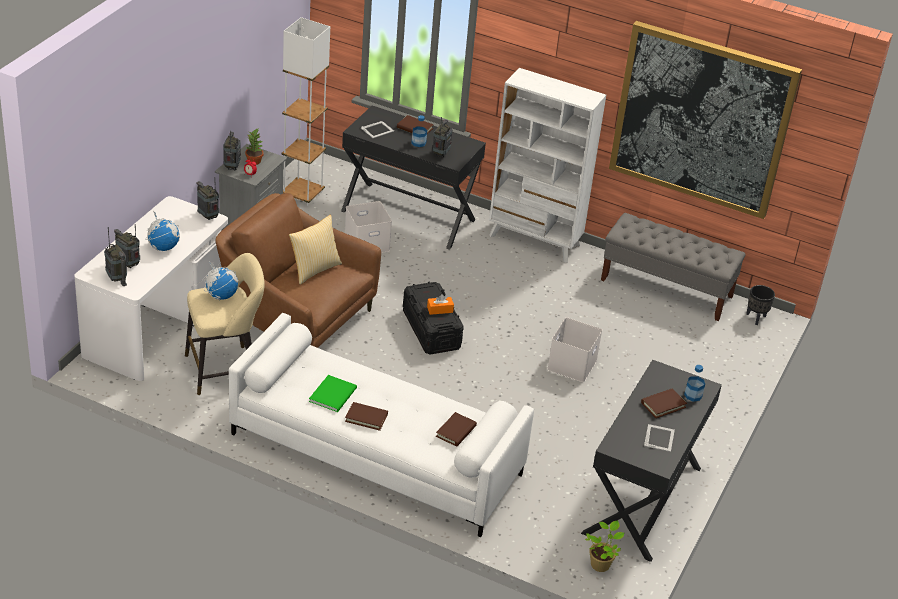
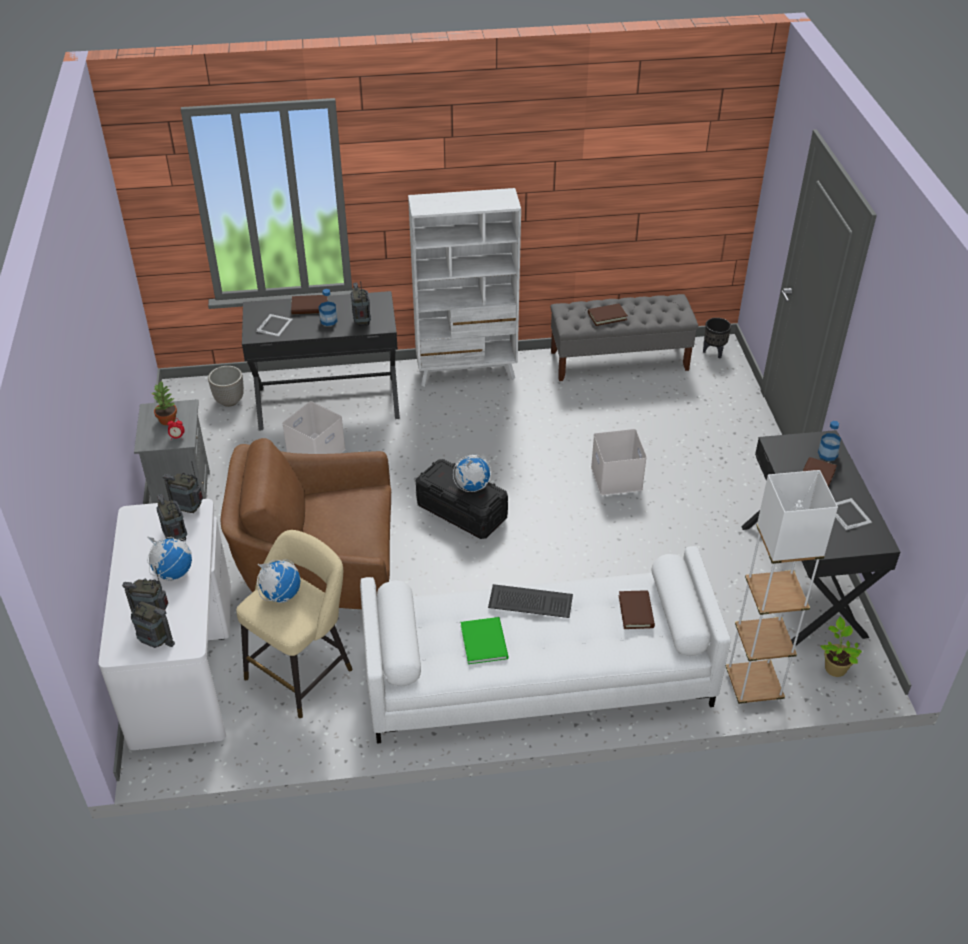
camera: 30 degrees left, 5 degrees up
(232, 167) = (149, 438): radio -> radio (176, 538)
(302, 194) = (203, 431): white floor lamp -> white floor lamp (753, 686)
(314, 269) = (331, 509): pillow -> none
(339, 183) = (230, 401): none -> planter
(366, 418) = (541, 648): brown book -> brown book (607, 316)
(387, 389) = (529, 603): none -> keyboard
(440, 309) = (472, 486): orange tissue box -> globe
(702, 119) = (622, 175): picture -> none

